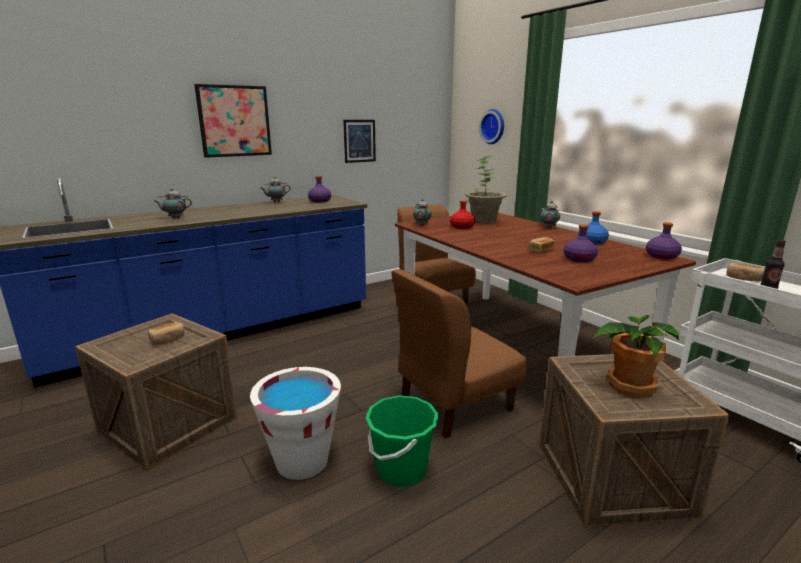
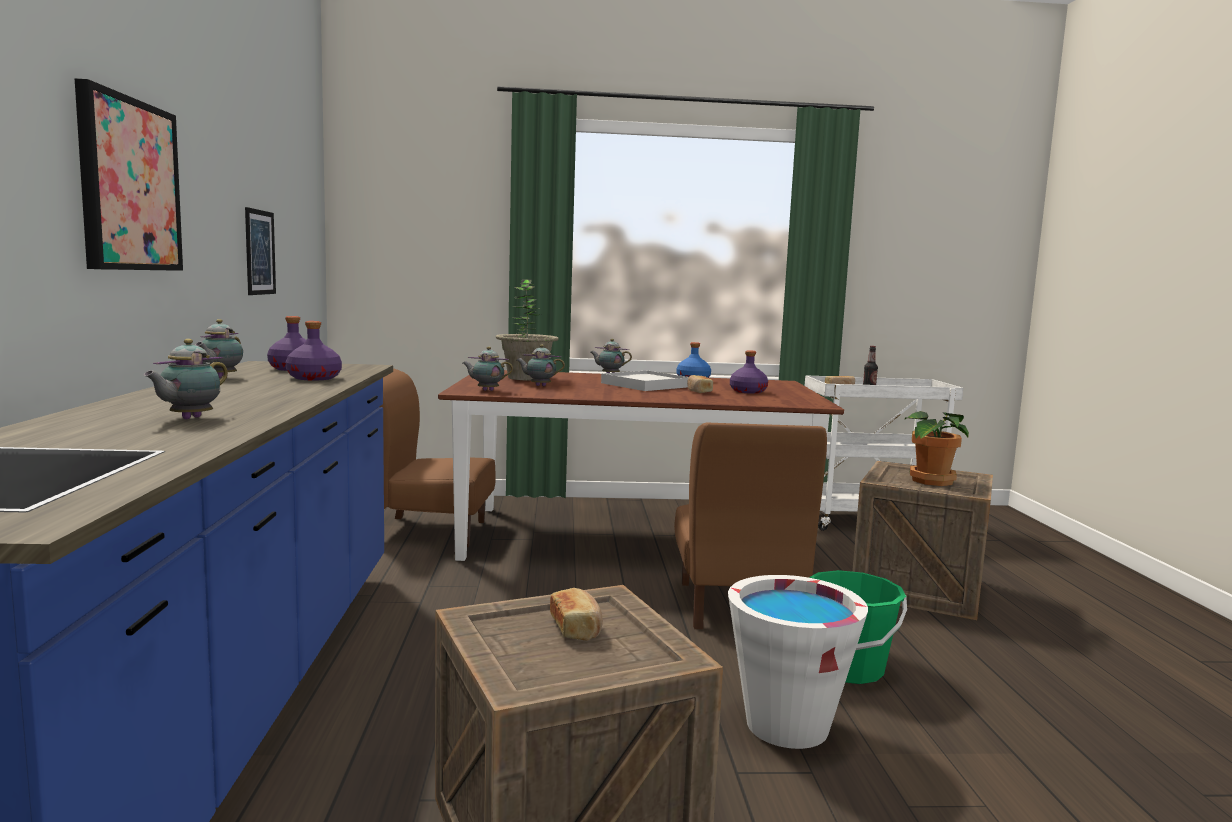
camera: 60 degrees left, 10 degrees down
(462, 227) = (539, 386): red bottle -> teapot
(494, 126) = (435, 240): wall clock -> none
(529, 238) = (645, 385): none -> white tray
(661, 256) = (772, 381): purple bottle -> purple bottle (314, 378)

